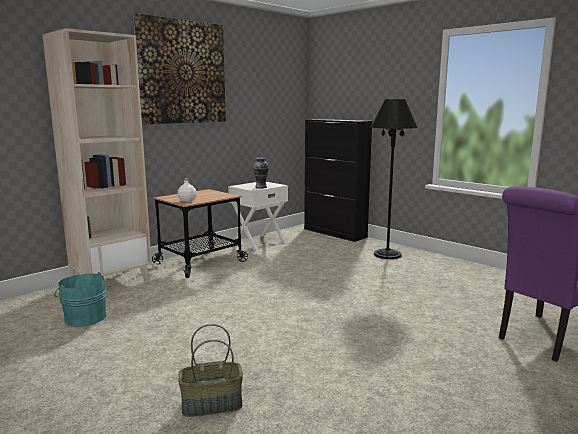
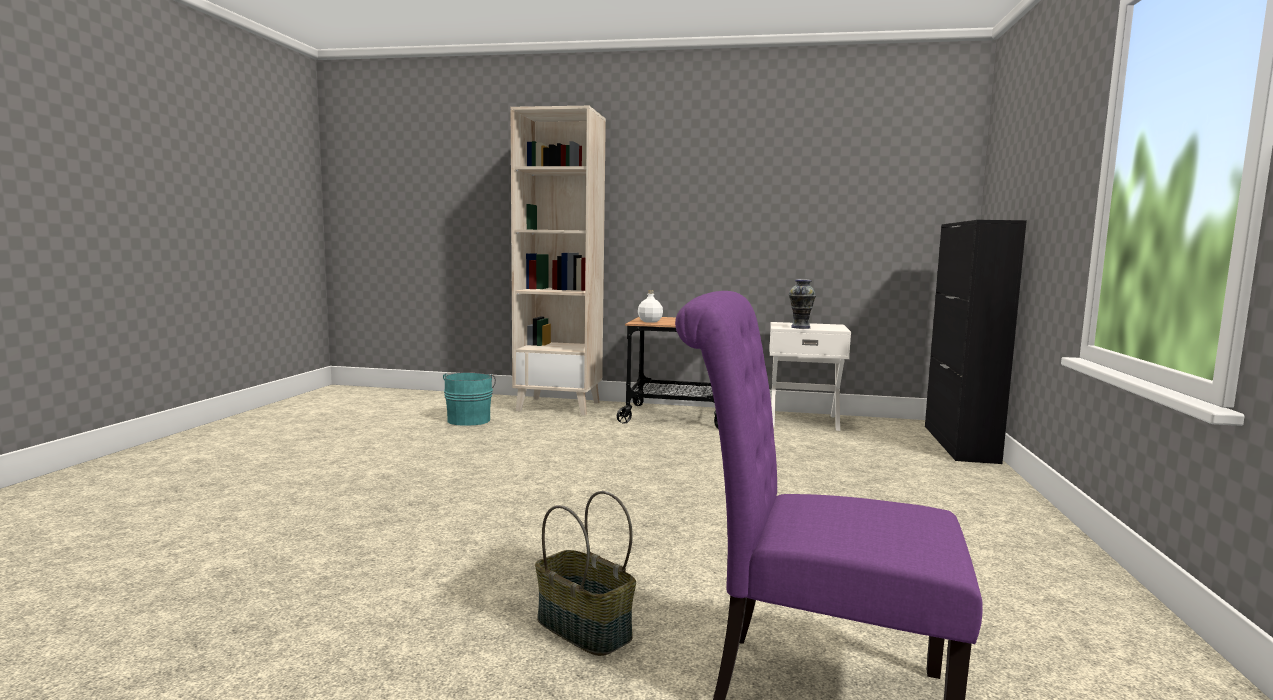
camera: 55 degrees right, 5 degrees down
(182, 72) = (709, 152): picture -> none
(211, 405) = (339, 500): basket -> basket (582, 629)
(387, 254) = (953, 490): black floor lamp -> none

